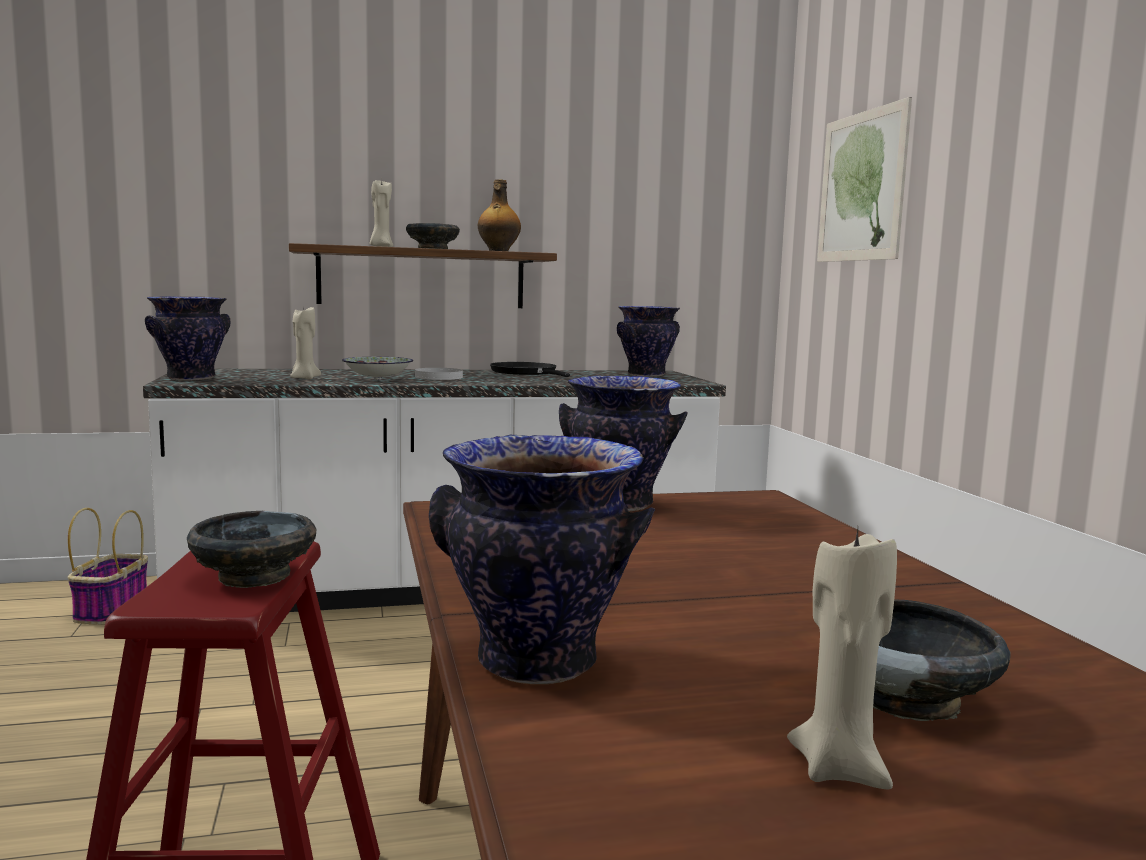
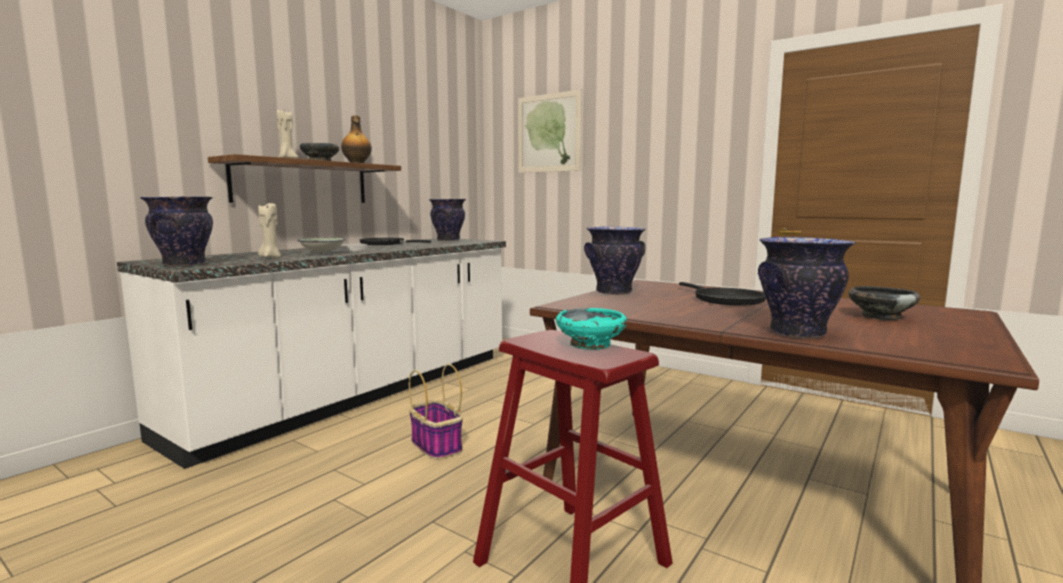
camera: 40 degrees left, 0 degrees up
(112, 610) = (115, 479): basket -> basket (435, 445)
(253, 577) = (590, 345): black bowl -> turquoise bowl
(741, 563) = (725, 300): none -> black frying pan
(840, 768) = (925, 331): beige candle -> none

